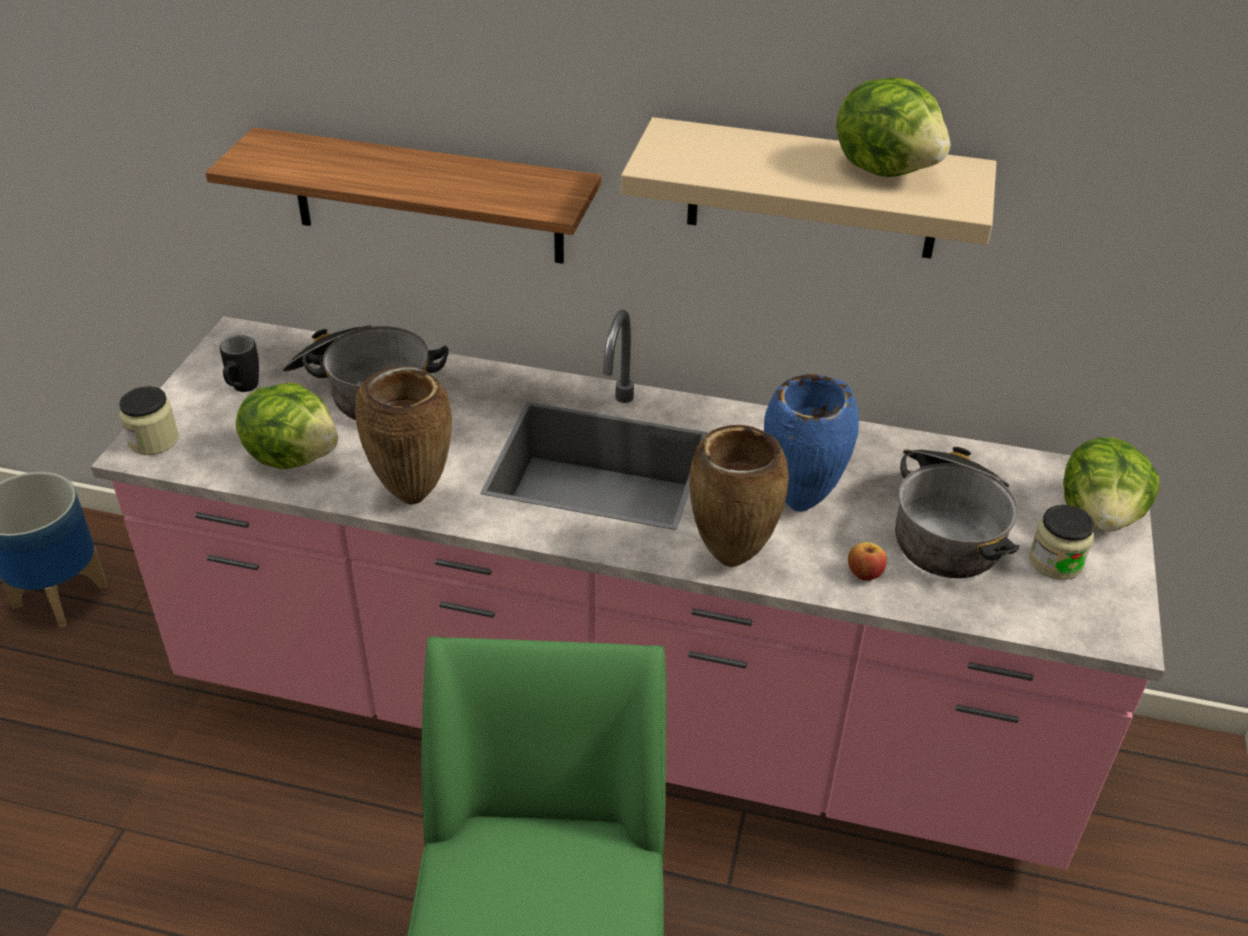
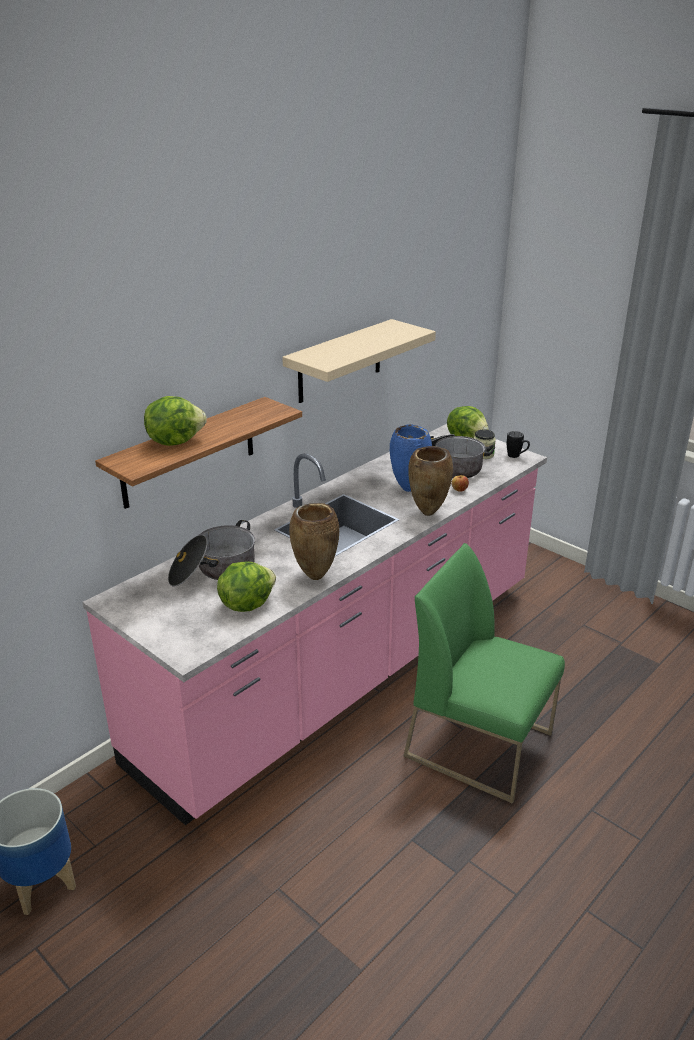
camera: 60 degrees left, 10 degrees down
(153, 440) = (182, 648): jar -> none
(242, 390) = (167, 609): black mug -> black mug (517, 456)
(887, 169) = (378, 333): lettuce -> lettuce (175, 441)

